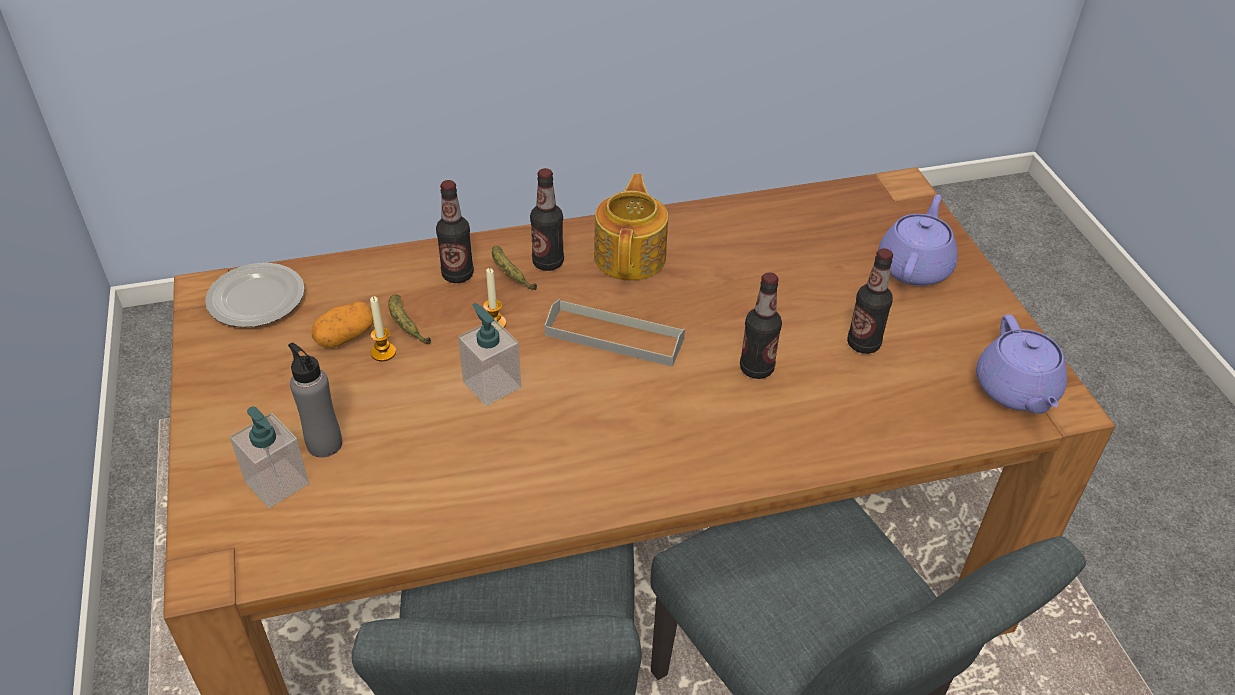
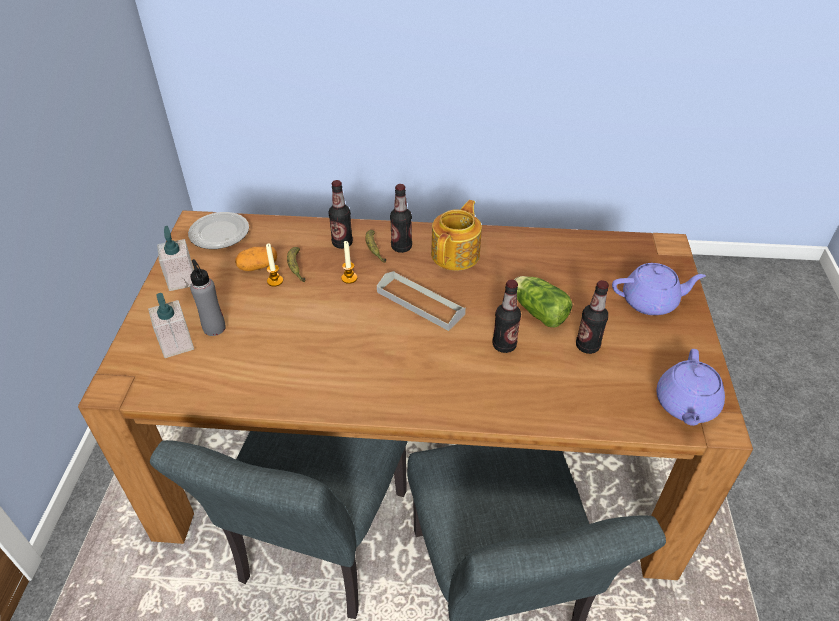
camera: 20 degrees right, 0 degrees up
(491, 384) = (329, 315): soap dispenser -> soap dispenser (181, 280)
(777, 311) = (537, 311): none -> lettuce
(914, 267) = (650, 302): purple teapot -> purple teapot turned 45 degrees clockwise

